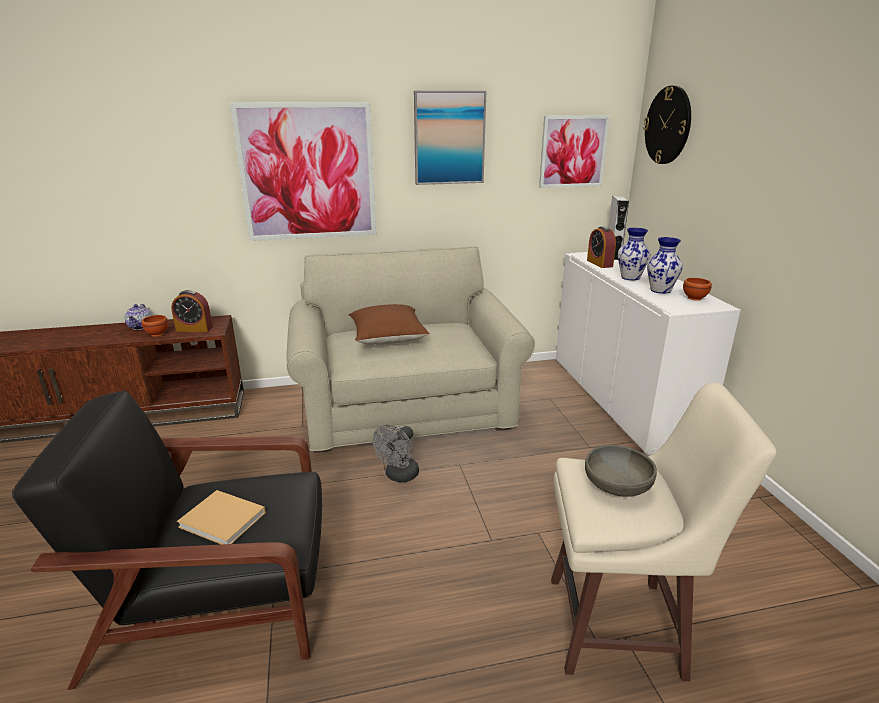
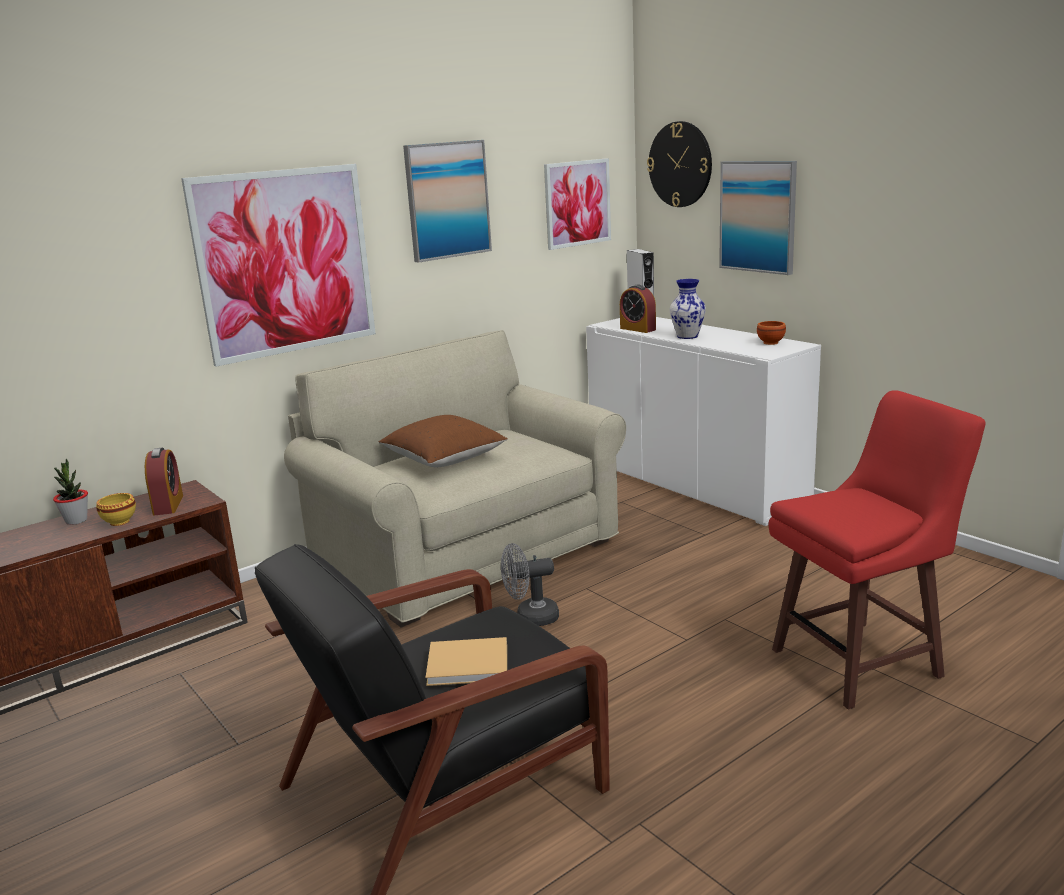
camera: 25 degrees left, 5 degrees down
(141, 326) = (76, 520): teapot -> potted plant
(156, 334) = (118, 522): brown bowl -> yellow bowl
(194, 329) = (168, 505): alarm clock -> alarm clock turned 75 degrees counterclockwise
(399, 476) = (530, 618): grey fan -> grey fan turned 75 degrees clockwise
(617, 486) = (847, 505): grey bowl -> none
(619, 627) = (860, 662): beige stool -> red stool
(660, 290) = (731, 342): vase -> none
(716, 180) = (758, 216): none -> picture

